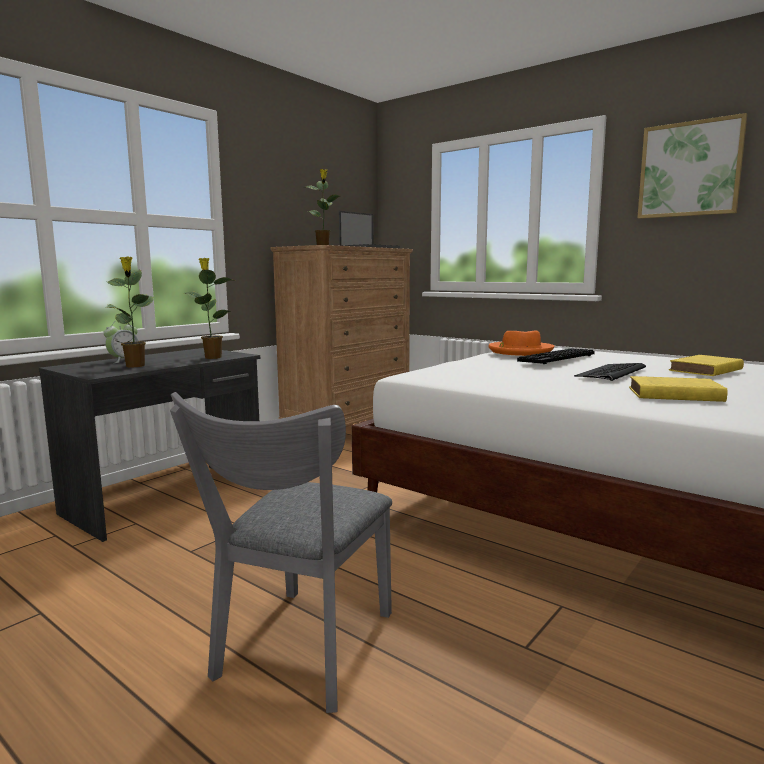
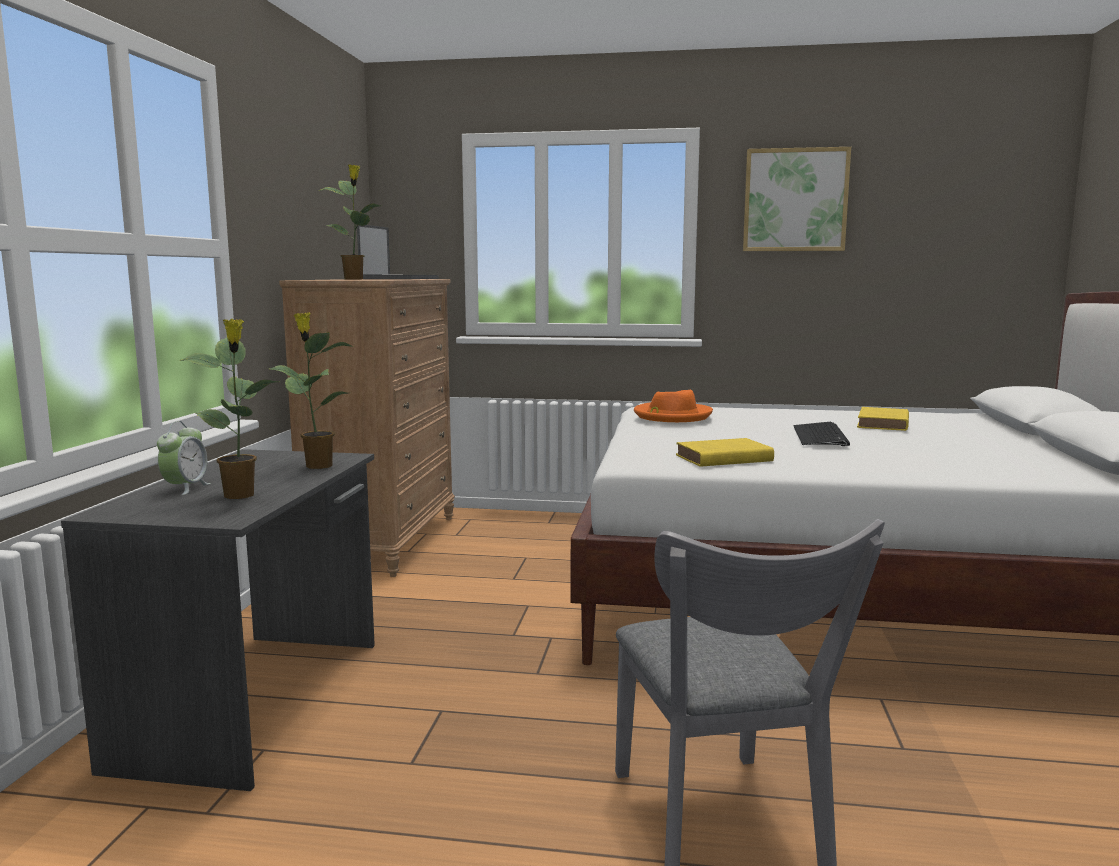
camera: 30 degrees left, 0 degrees up
(557, 358) = (733, 422): keyboard -> none
(672, 394) = (923, 456): yellow book -> yellow book (721, 458)

